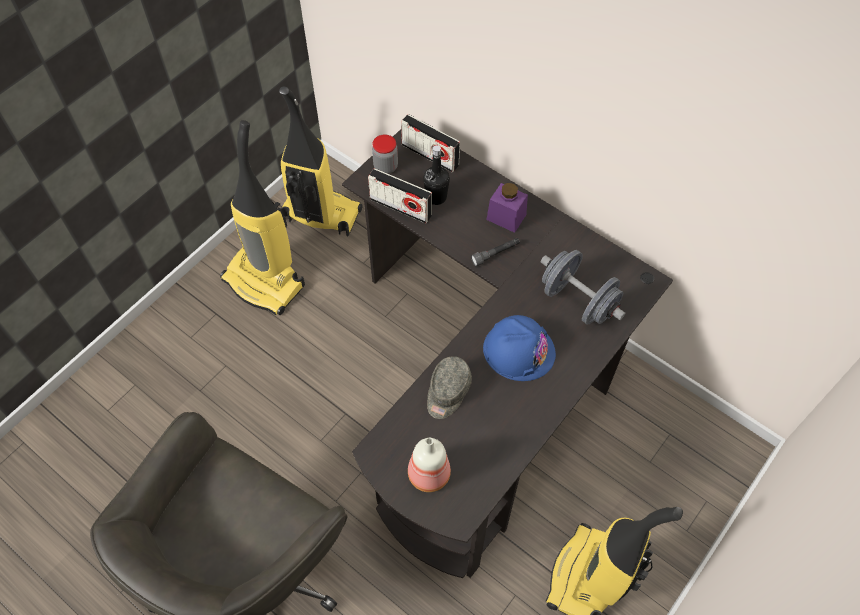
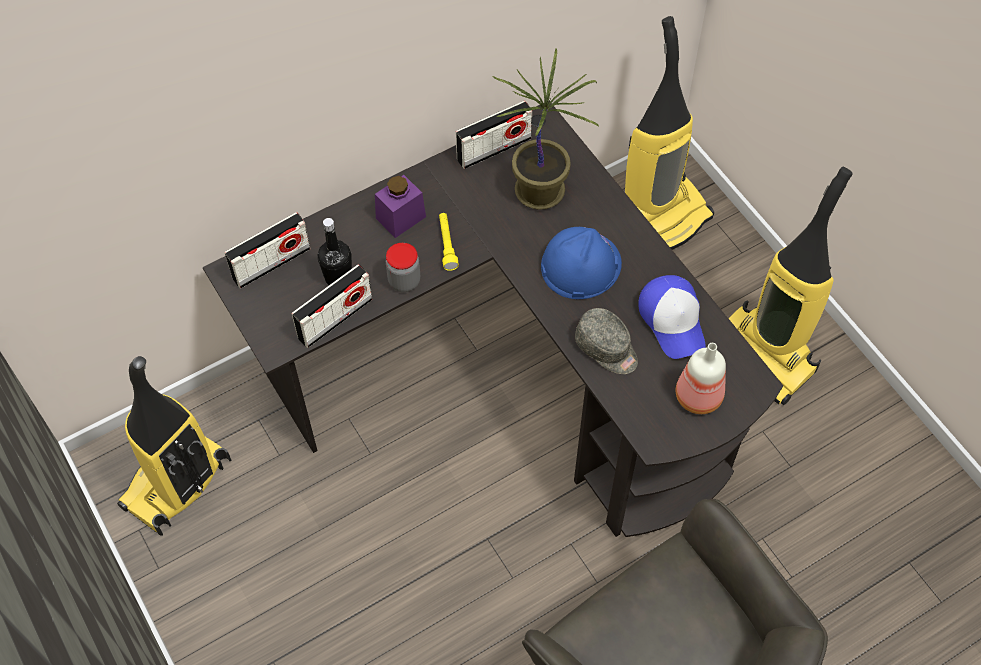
camera: 70 degrees left, 0 degrees up
(265, 282) = (252, 584): vacuum cleaner -> vacuum cleaner (660, 220)
(385, 166) = (264, 316): jar -> jar (404, 281)
(494, 435) = (673, 321): none -> cap
(495, 254) = (447, 244): grey flashlight -> yellow flashlight
(578, 301) = (541, 190): grey dumbbell -> potted plant
(601, 256) = (494, 149): none -> radio

